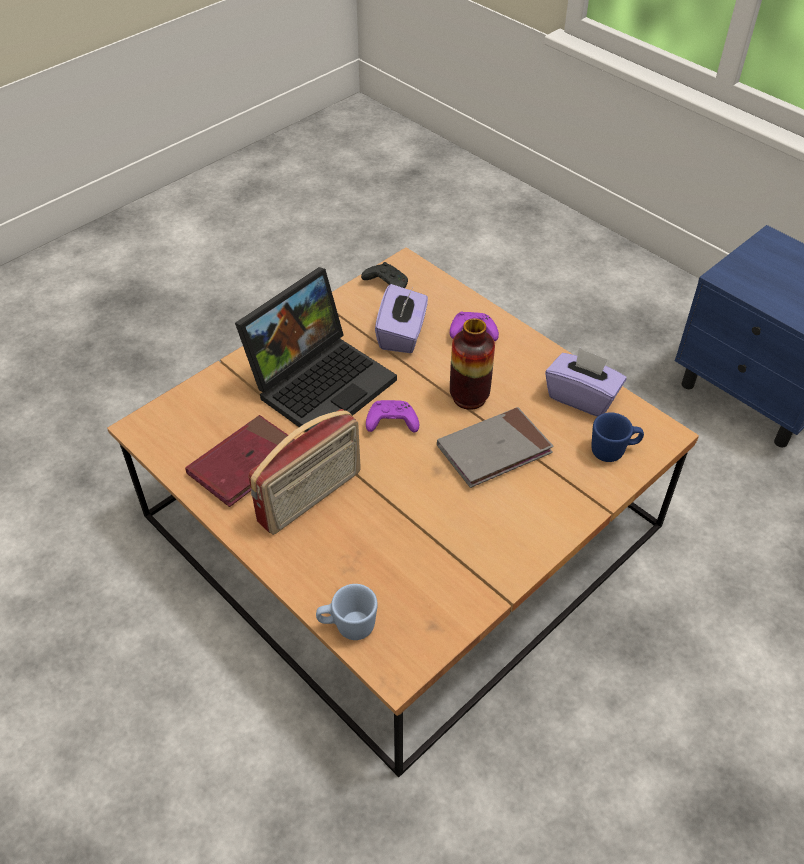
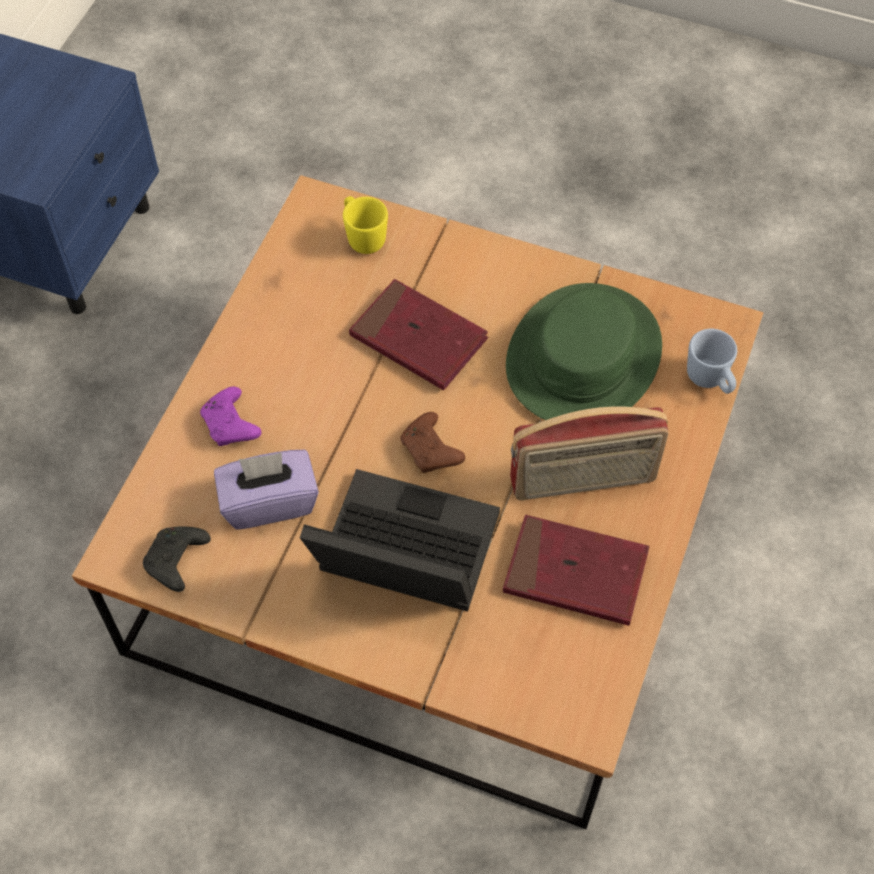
camera: 115 degrees left, 10 degrees up
(311, 498) = (583, 481): radio -> radio turned 150 degrees clockwise
(390, 423) = (431, 451): purple game controller -> brown game controller
(420, 547) = (584, 357): none -> green hat
(469, 397) = (348, 389): vase -> none
(494, 450) = (418, 338): grey book -> red book
(582, 397) = (293, 284): purple tissue box -> none
(613, 451) = (363, 237): blue mug -> yellow mug

